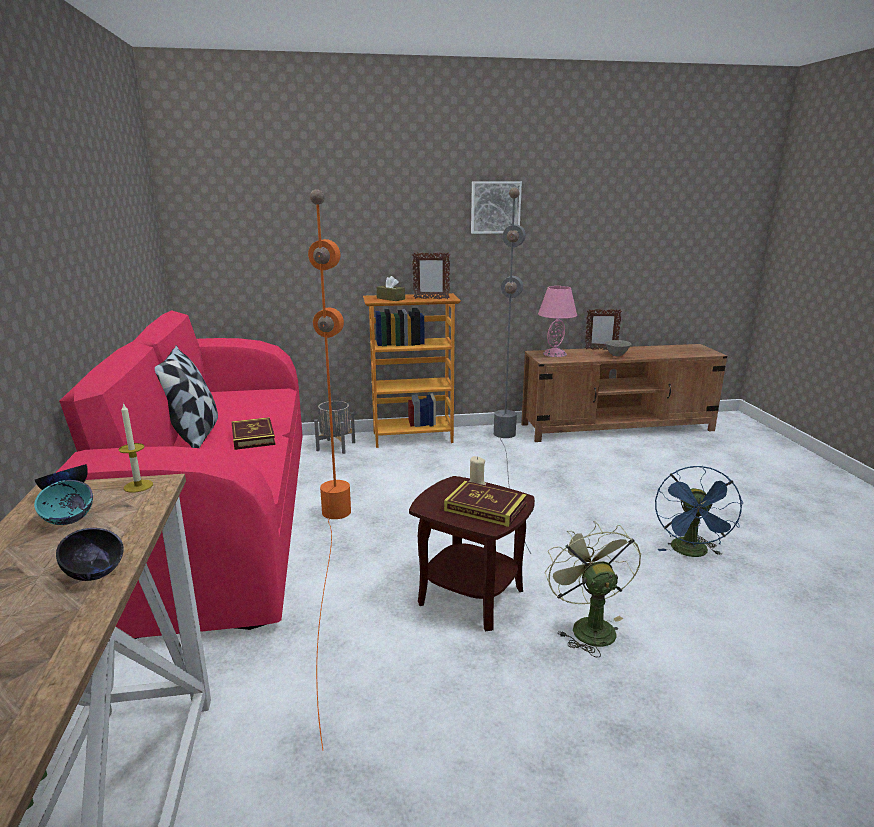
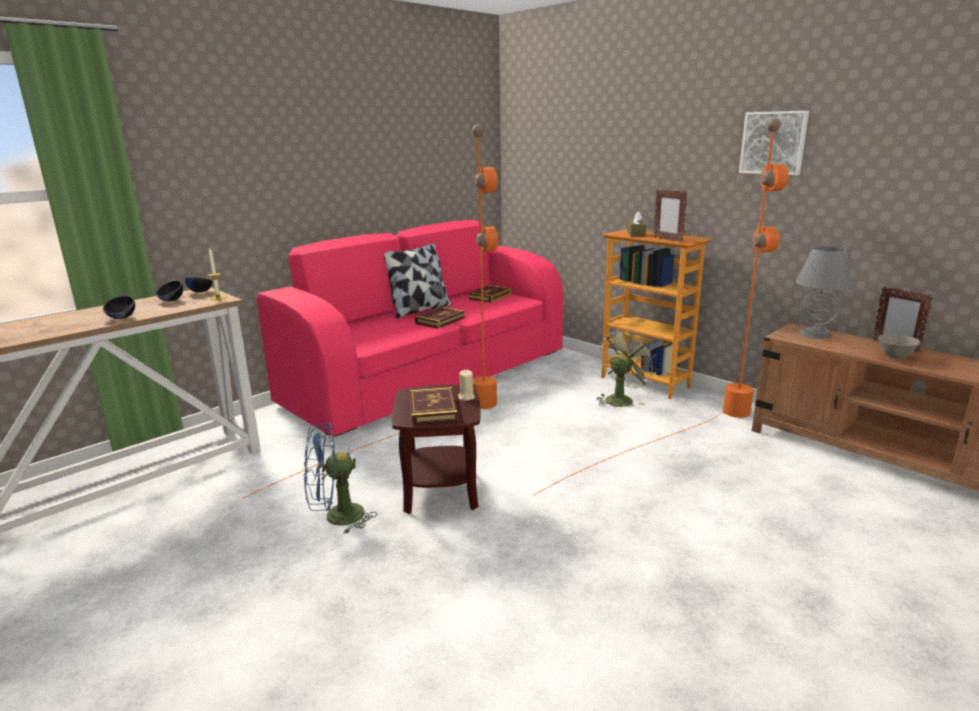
camera: 55 degrees right, 0 degrees up
(69, 521) = (171, 301): turquoise bowl -> black bowl
(232, 399) = (490, 296): none -> book
(335, 446) = (576, 365): grey planter -> none
(507, 459) = (686, 431): grey floor lamp -> orange floor lamp
(555, 354) = (814, 334): pink table lamp -> grey table lamp
(588, 626) = (458, 556): green fan -> green fan (621, 399)
(691, 553) = (667, 586): blue fan -> blue fan (336, 518)

